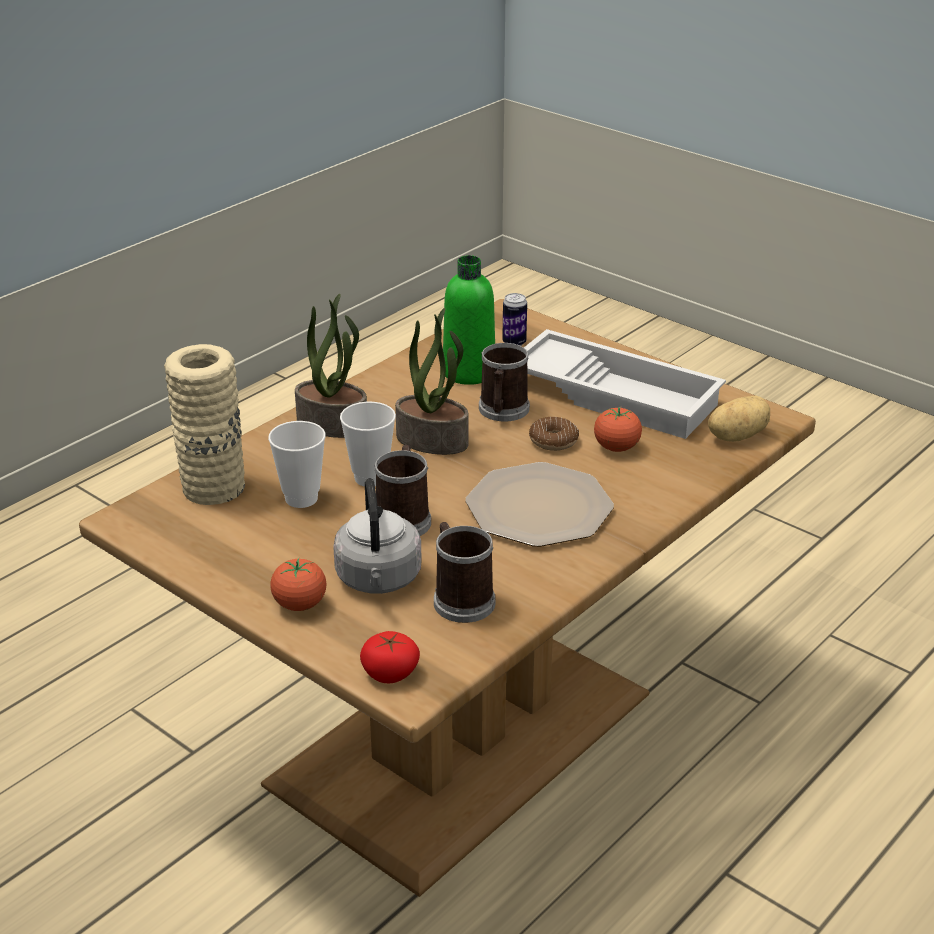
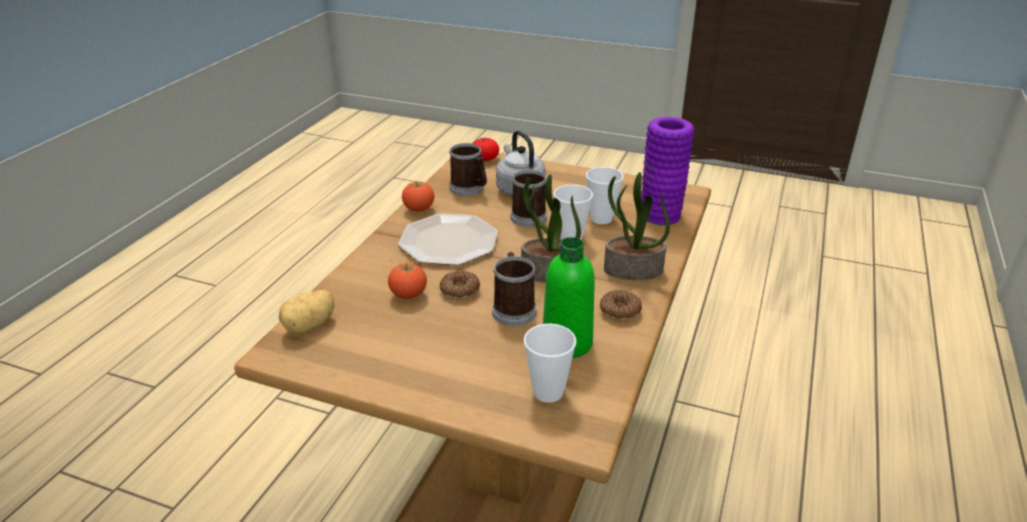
camera: 160 degrees right, 0 degrees up
(213, 488) = (660, 214): beige vase -> purple vase
(300, 604) = (550, 173): tomato -> tomato (419, 209)
(390, 388) = (620, 311): none -> donut
(514, 343) = (548, 392): can -> cup
(616, 394) = (423, 348): white tray -> none

